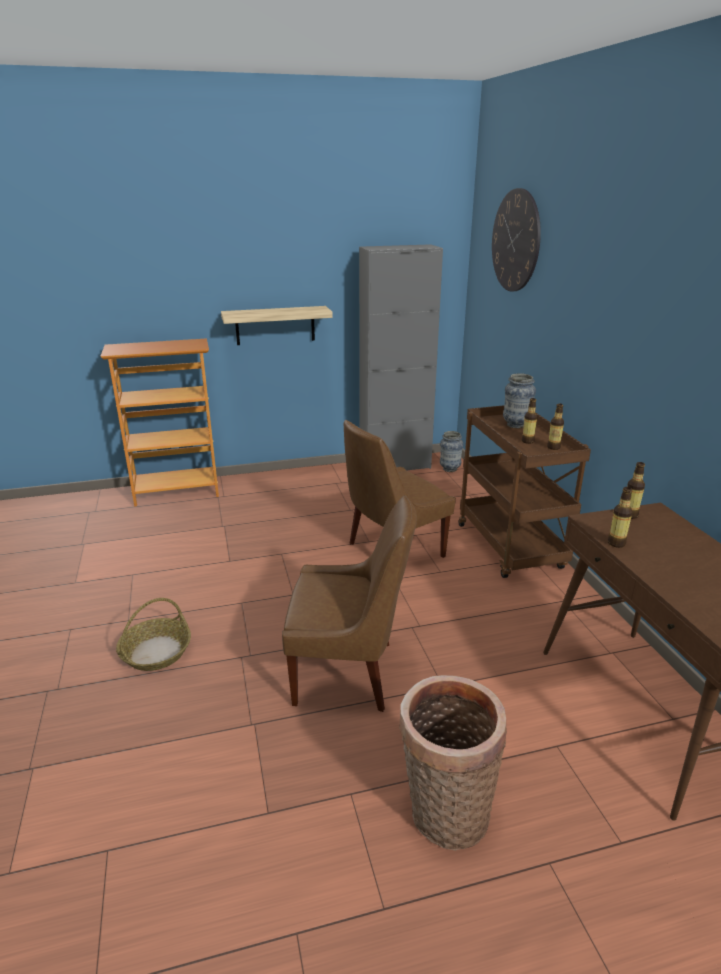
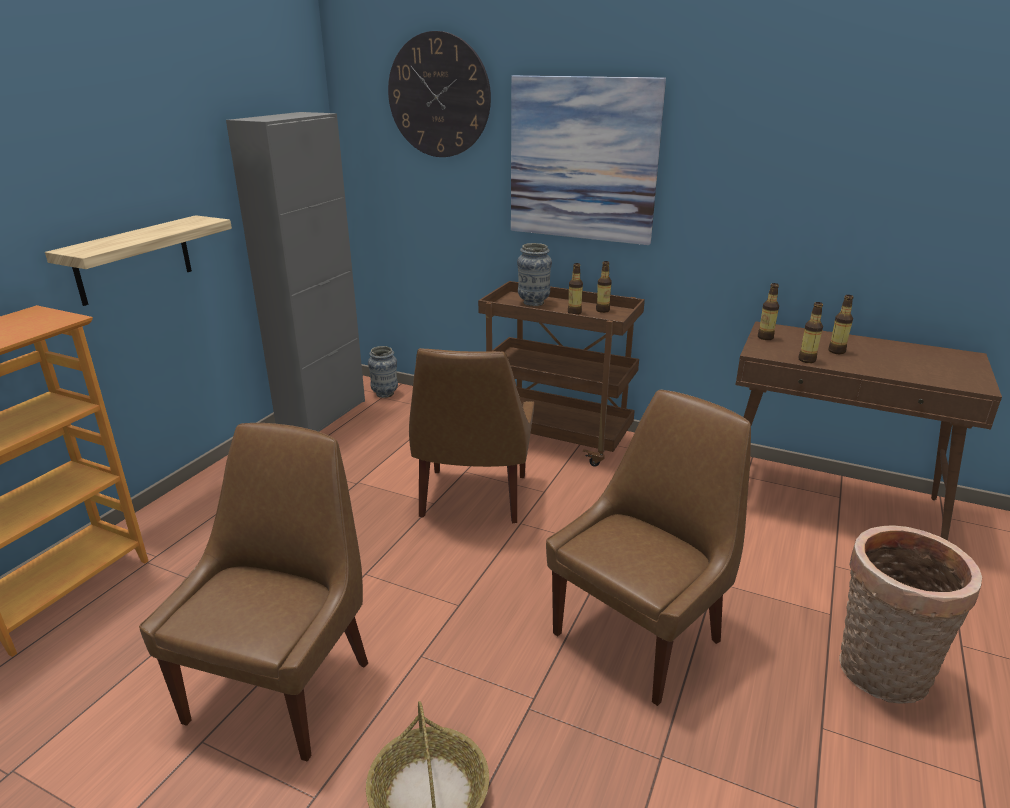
camera: 50 degrees left, 0 degrees up
(181, 576) = (284, 686): none -> brown chair
(580, 310) = (583, 160): none -> picture
(667, 552) = (836, 351): none -> bottle

